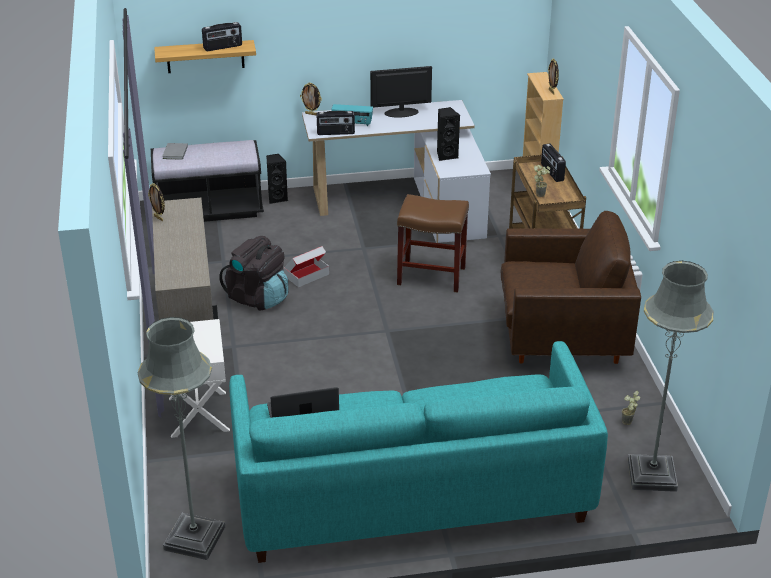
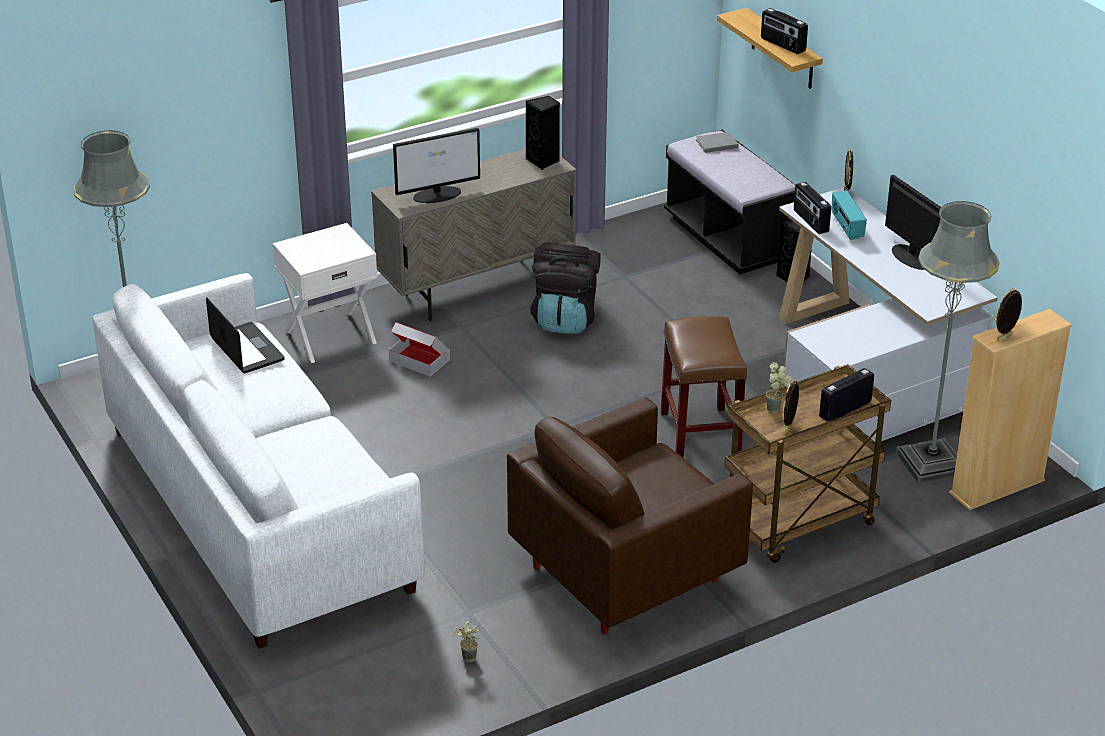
camera: 70 degrees right, 0 degrees up
(159, 218) = (513, 156): picture frame -> picture frame (788, 429)
(189, 261) = (438, 194): none -> monitor
(306, 275) = (636, 341): cardboard box -> cardboard box (419, 360)
(411, 494) = (257, 508): turquoise sofa -> white sofa
(446, 155) = (854, 326): black speaker -> black speaker (543, 161)
(562, 337) = (626, 572): brown armchair -> brown armchair turned 75 degrees clockwise
(652, 475) = (370, 695): grey floor lamp -> grey floor lamp (931, 464)

